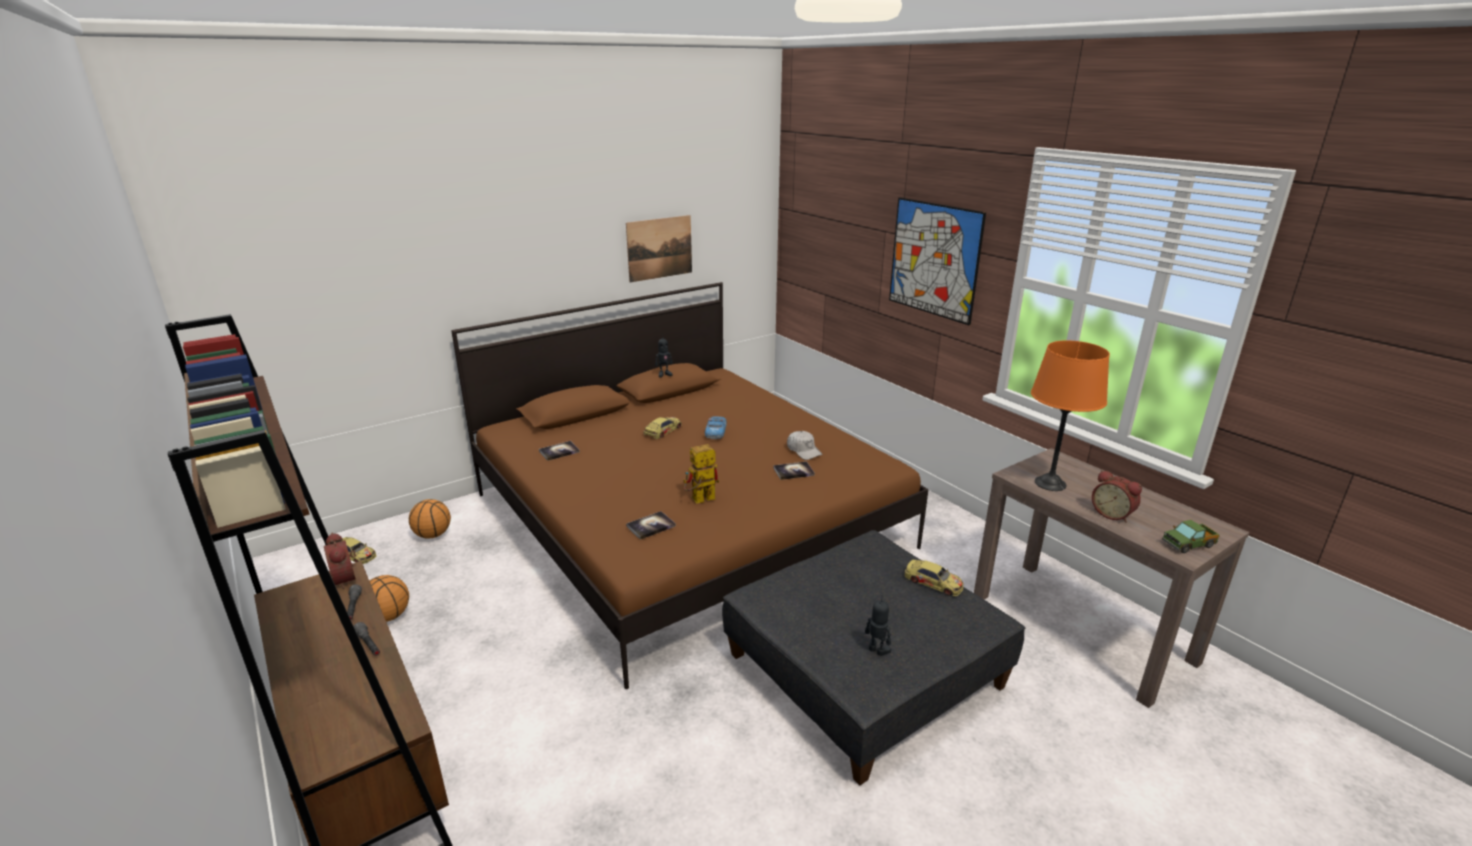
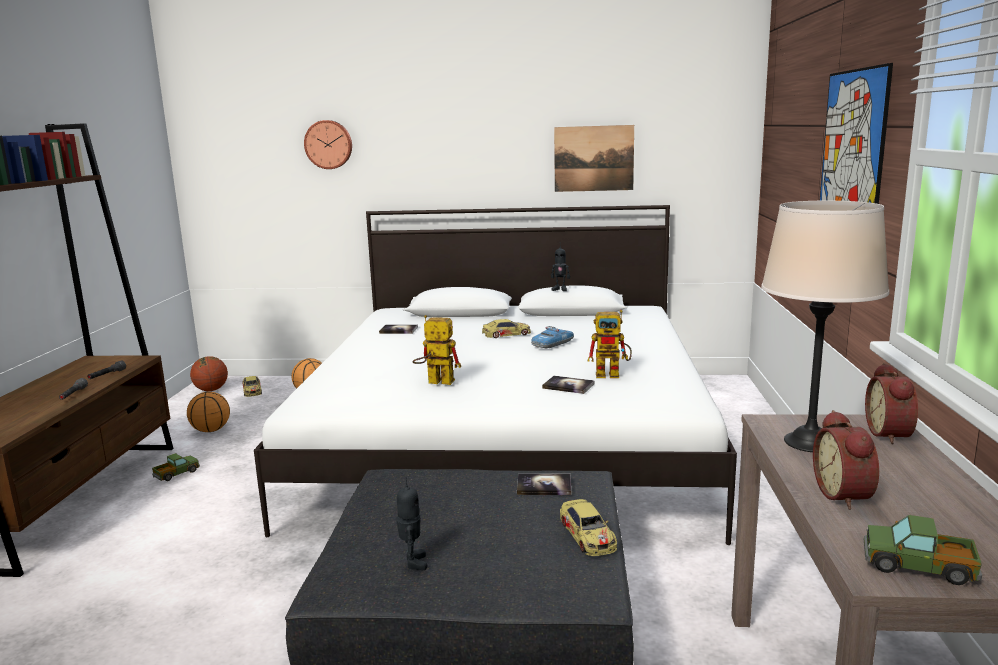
camera: 40 degrees right, 10 degrees down
(300, 571) = (211, 390): none -> basketball
(347, 578) = (135, 361): alarm clock -> alarm clock (891, 434)
(394, 262) = (329, 144): none -> wall clock
(435, 676) = (176, 474): none -> toy truck
(651, 526) = (360, 386): book -> book (544, 486)
(687, 519) = (509, 439): brown bed -> white bed
(803, 451) = (613, 374): white cap -> toy robot
(1050, 483) = (809, 442): orange table lamp -> beige table lamp

